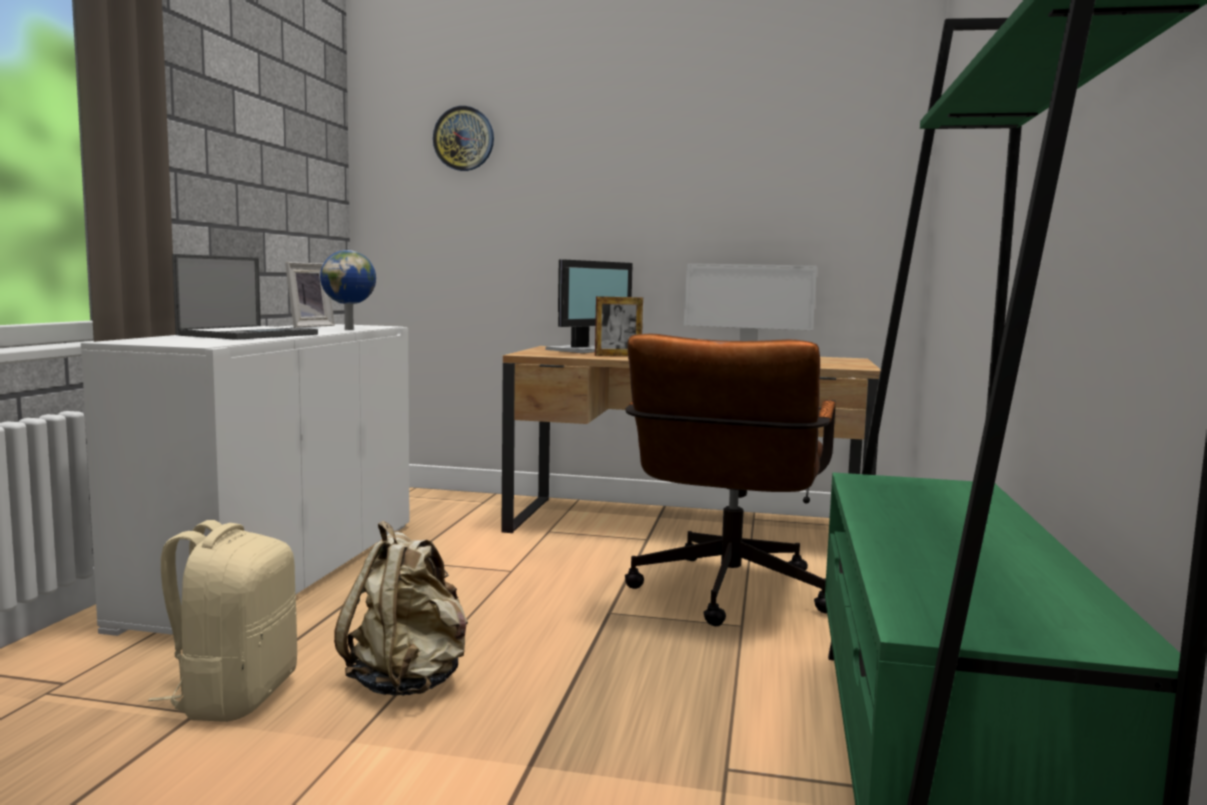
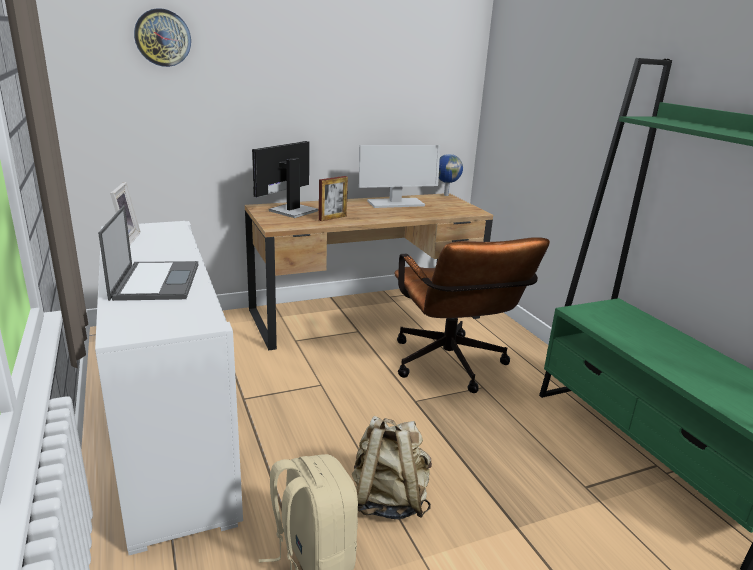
camera: 35 degrees left, 15 degrees up
(350, 329) = (178, 242): globe -> globe (446, 195)
(582, 350) = (291, 210): monitor -> monitor turned 150 degrees counterclockwise

